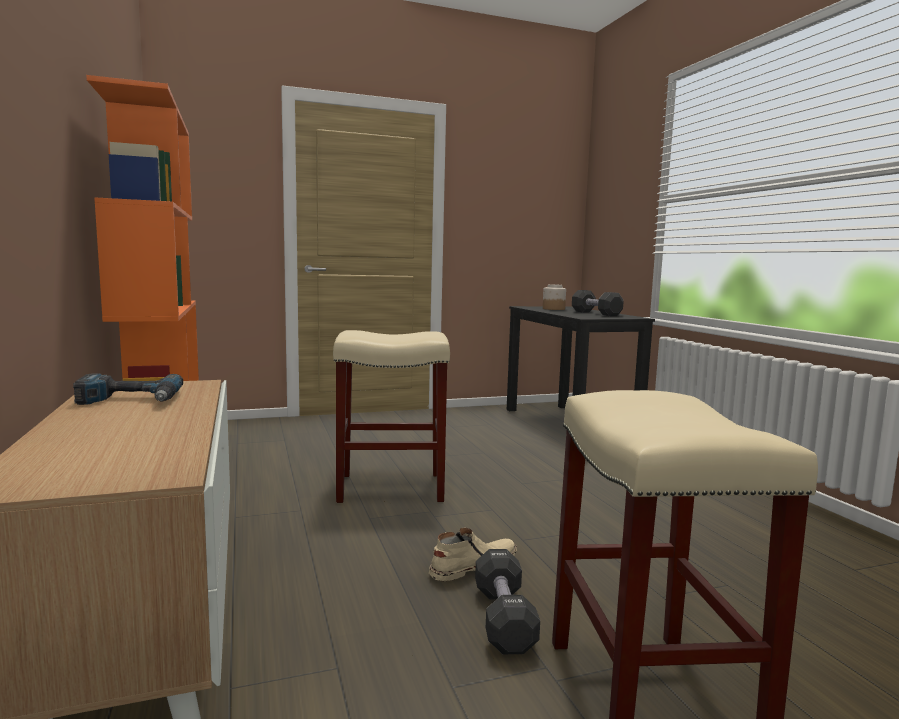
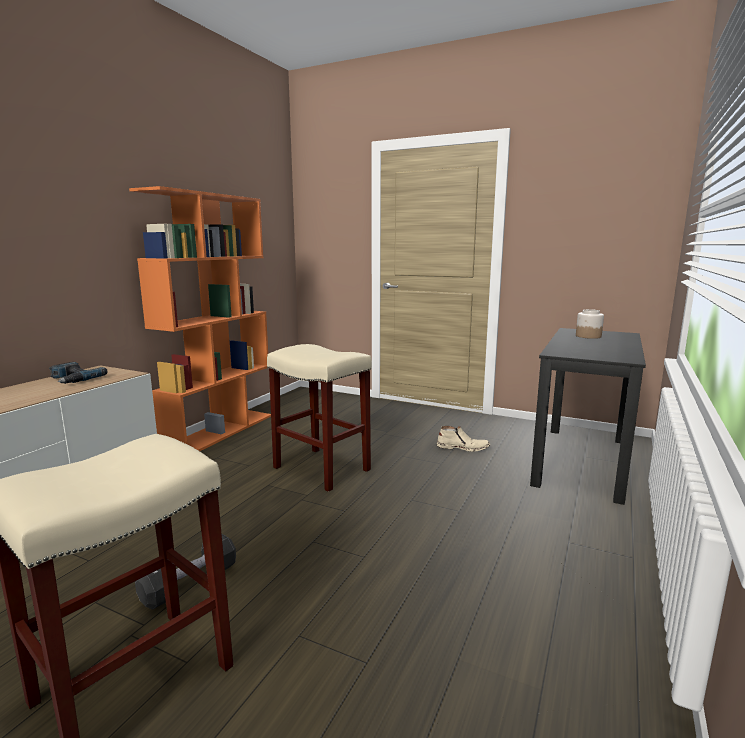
camera: 45 degrees right, 5 degrees up
(472, 566) = (247, 543): beige boot -> beige boot (462, 447)
(596, 313) = (604, 348): black dumbbell -> none

